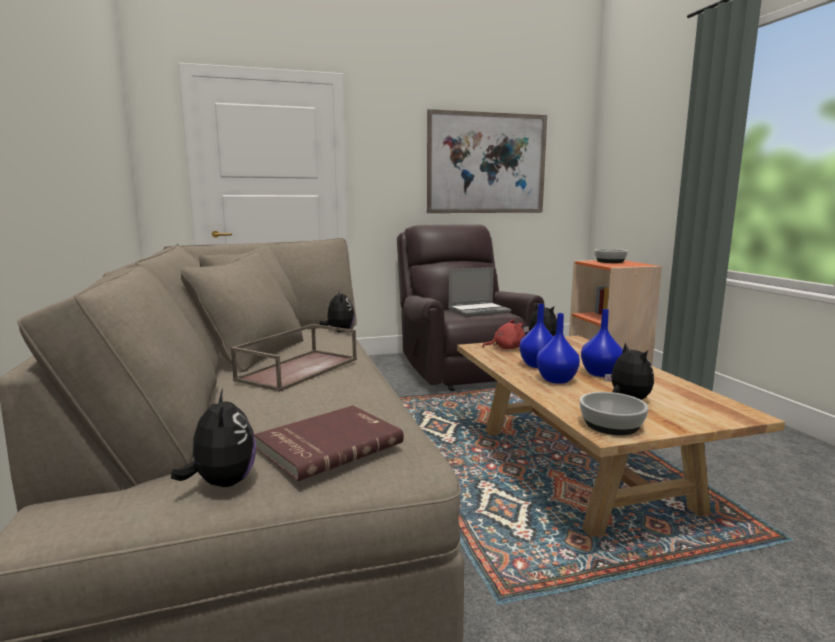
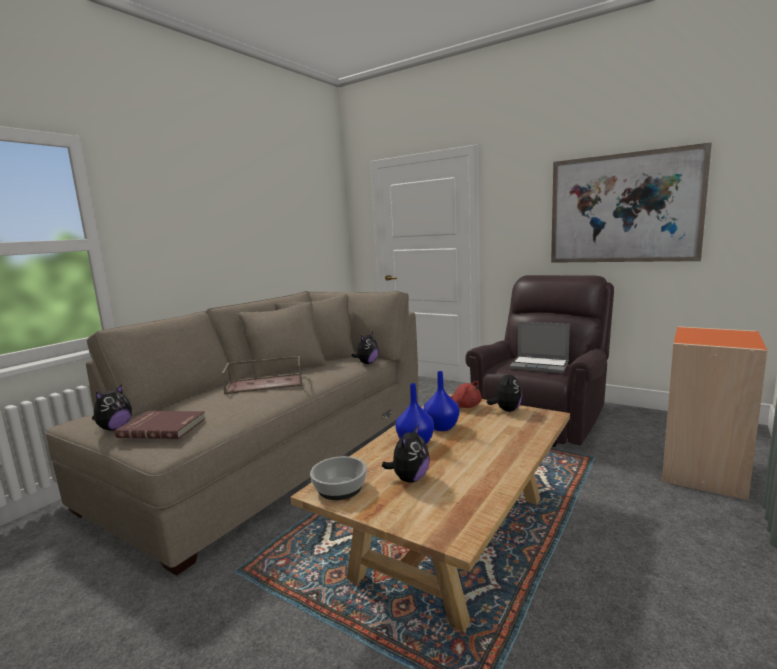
camera: 50 degrees right, 0 degrees up
(600, 374) = (462, 452): blue vase -> none
(610, 261) = (719, 333): bowl -> none

